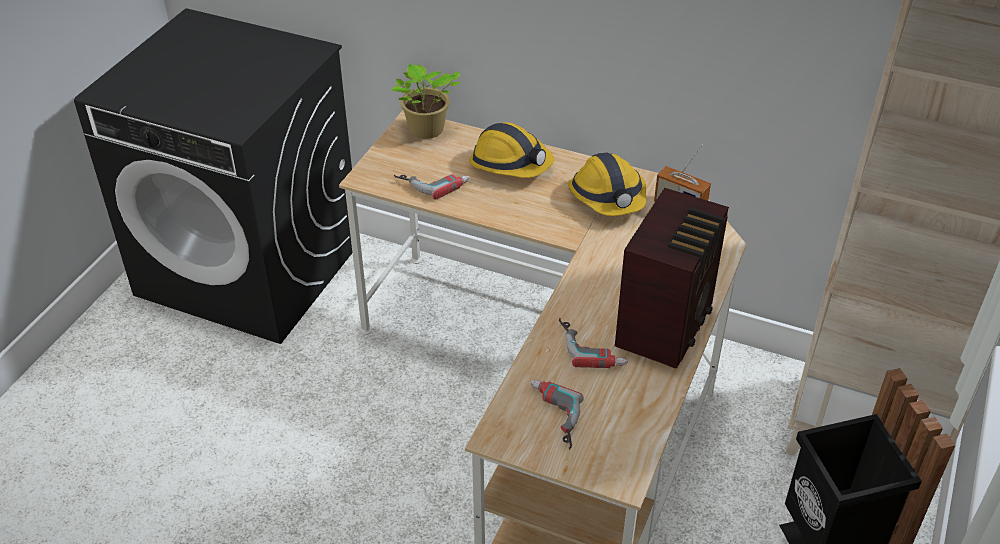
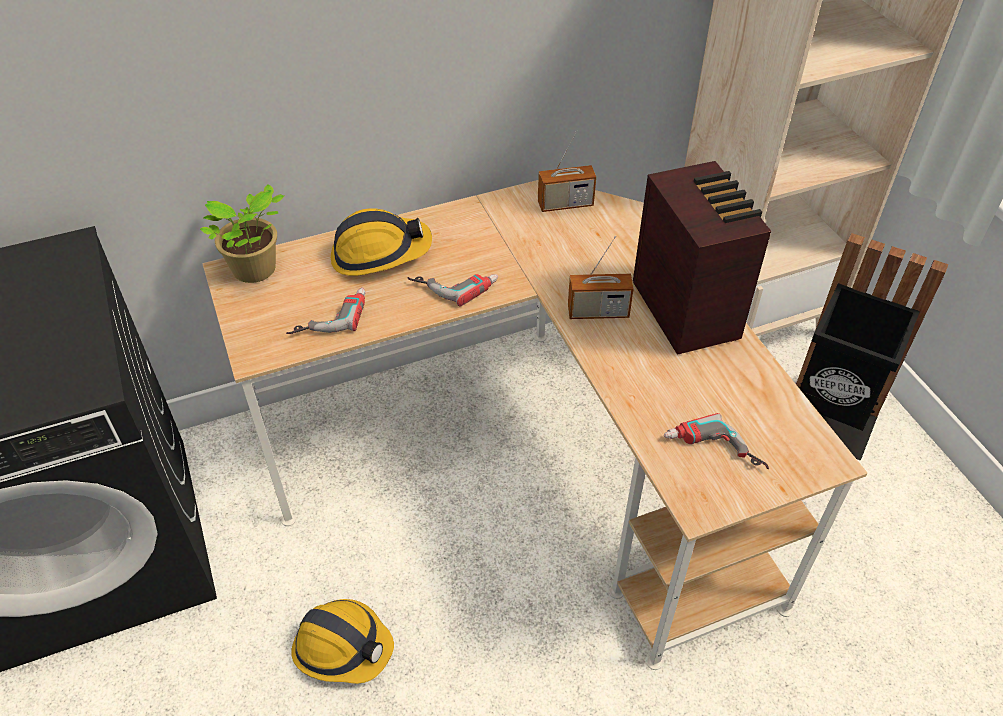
camera: 45 degrees left, 5 degrees up
(592, 346) = (660, 367): power drill -> power drill (454, 283)
(600, 286) = (598, 312): none -> radio
(608, 197) = (501, 231): hard hat -> hard hat (343, 647)

